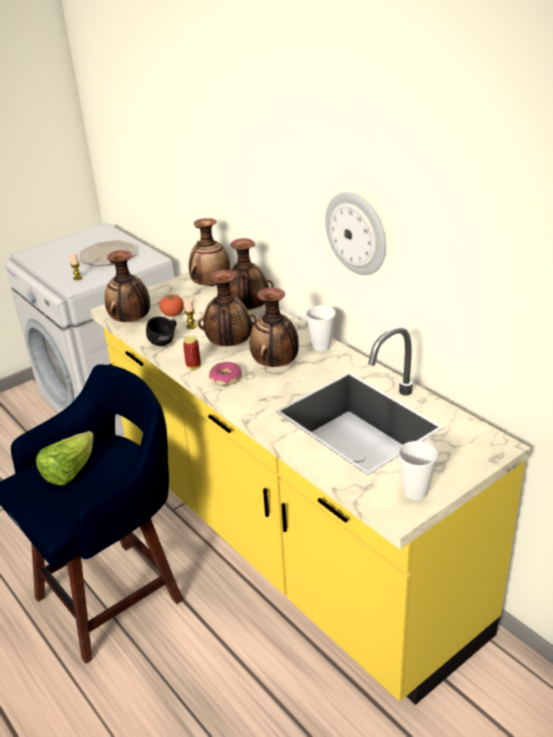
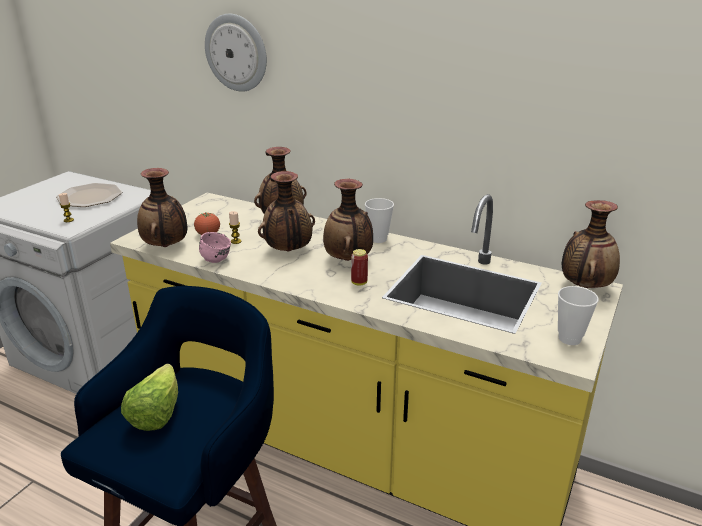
camera: 25 degrees left, 5 degrees down
(165, 341) = (219, 258): black mug -> pink mug
(193, 366) = (266, 274): can -> can (359, 283)
(211, 285) = (228, 206): vase -> vase (584, 286)
(226, 378) = (309, 279): donut -> none
(357, 233) = (413, 119): wall clock -> wall clock (236, 53)

